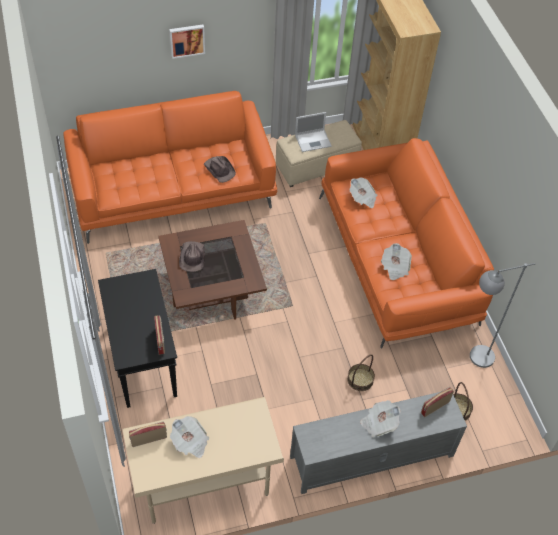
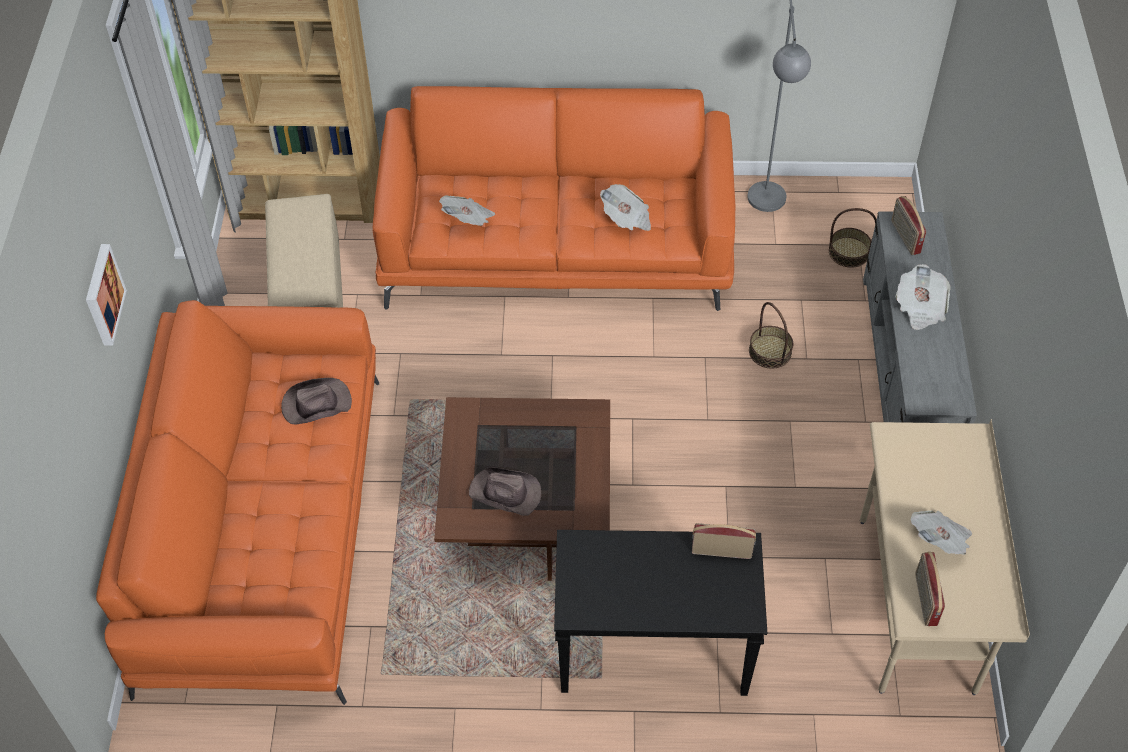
camera: 70 degrees left, 0 degrees up
(313, 140) = (298, 255): laptop -> none

